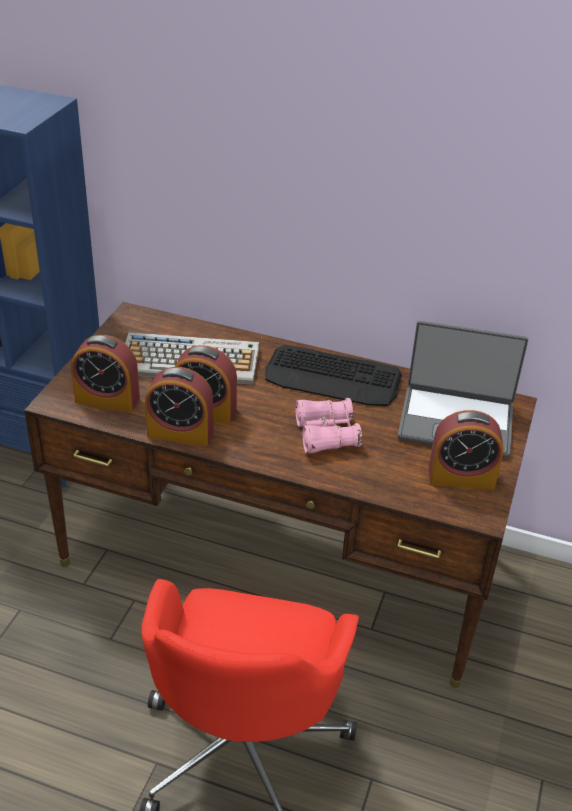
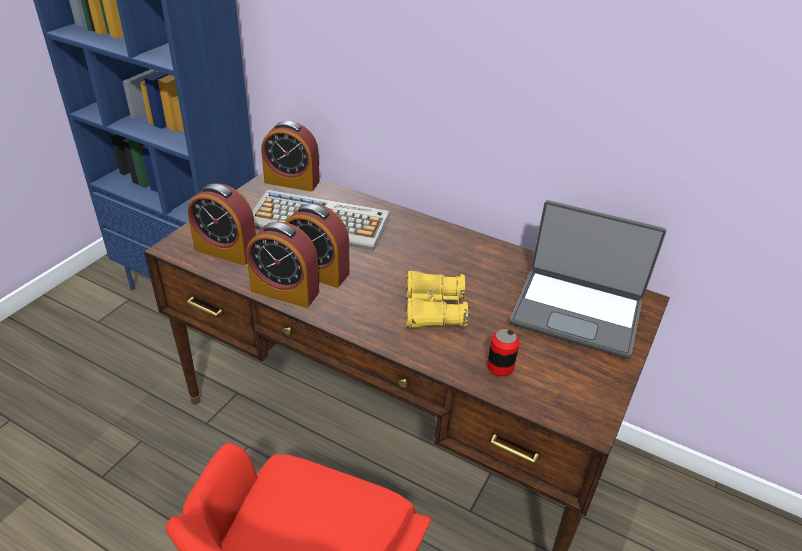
camera: 10 degrees right, 0 degrees up
(326, 434) = (434, 310): pink binoculars -> yellow binoculars
(333, 378) = (456, 253): keyboard -> none
(397, 478) = (500, 367): none -> can
(461, 477) = (572, 375): alarm clock -> alarm clock (292, 182)

